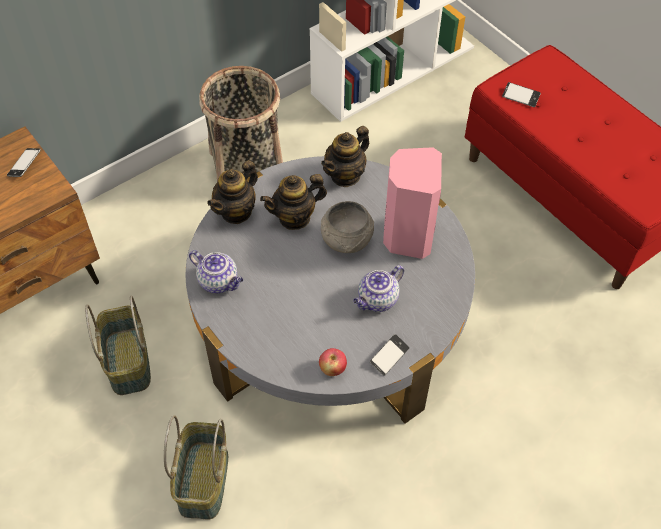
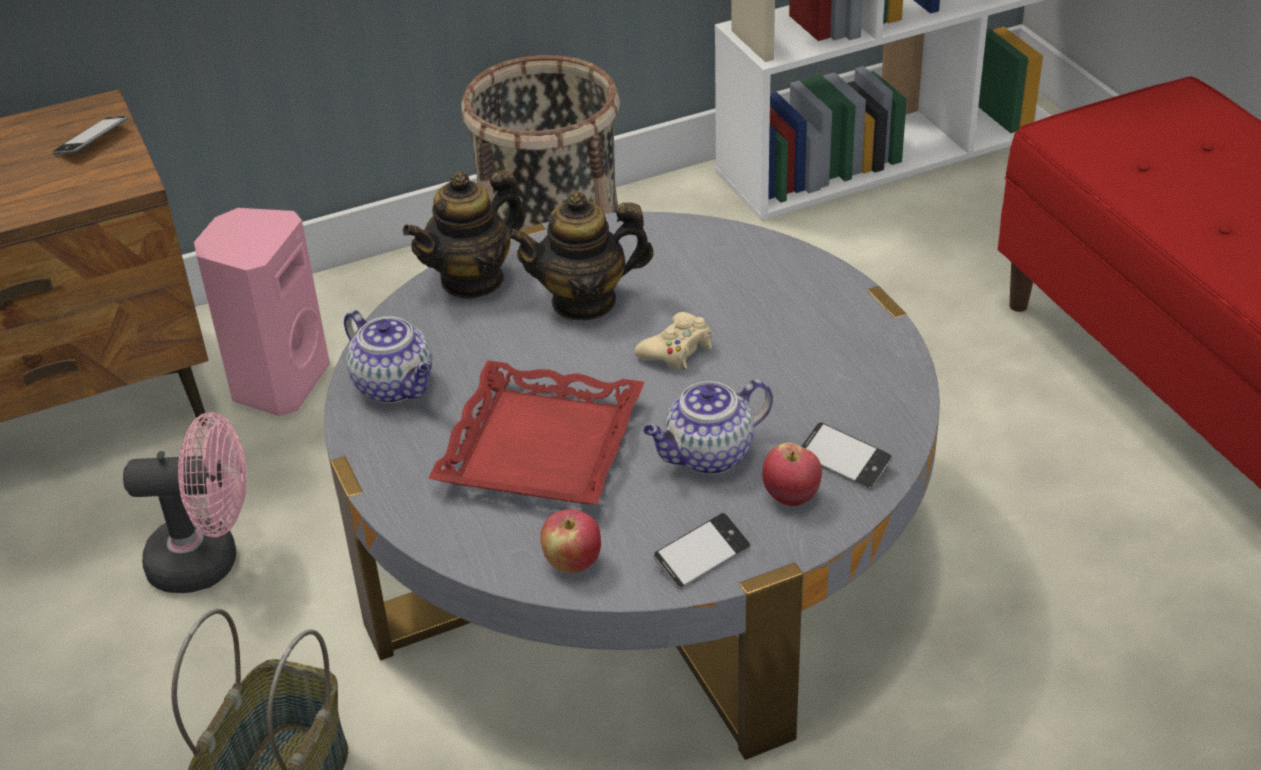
camera: 15 degrees right, 15 degrees down
(127, 361) = (208, 561): basket -> pink fan
(298, 306) = (539, 446): none -> red tray
(345, 175) = (710, 245): teapot -> none
(346, 241) = (677, 350): grey bowl -> beige game controller
(407, 236) = (805, 356): pink speaker -> pink speaker (277, 383)
(420, 317) = (791, 496): none -> apple
(520, 97) = (1108, 150): phone -> phone (844, 462)

